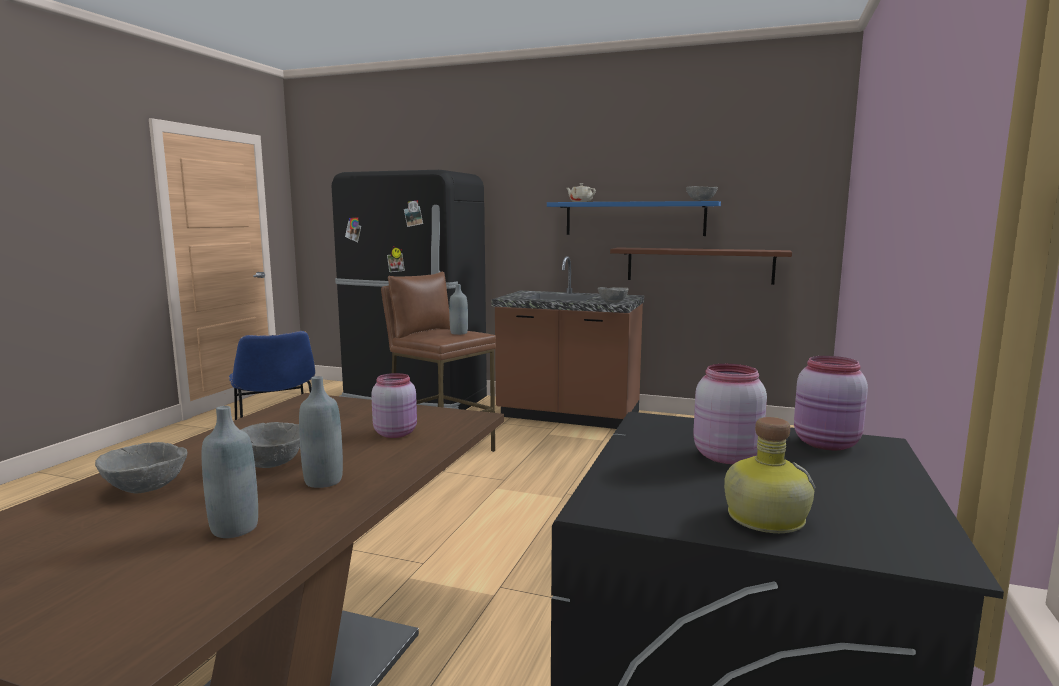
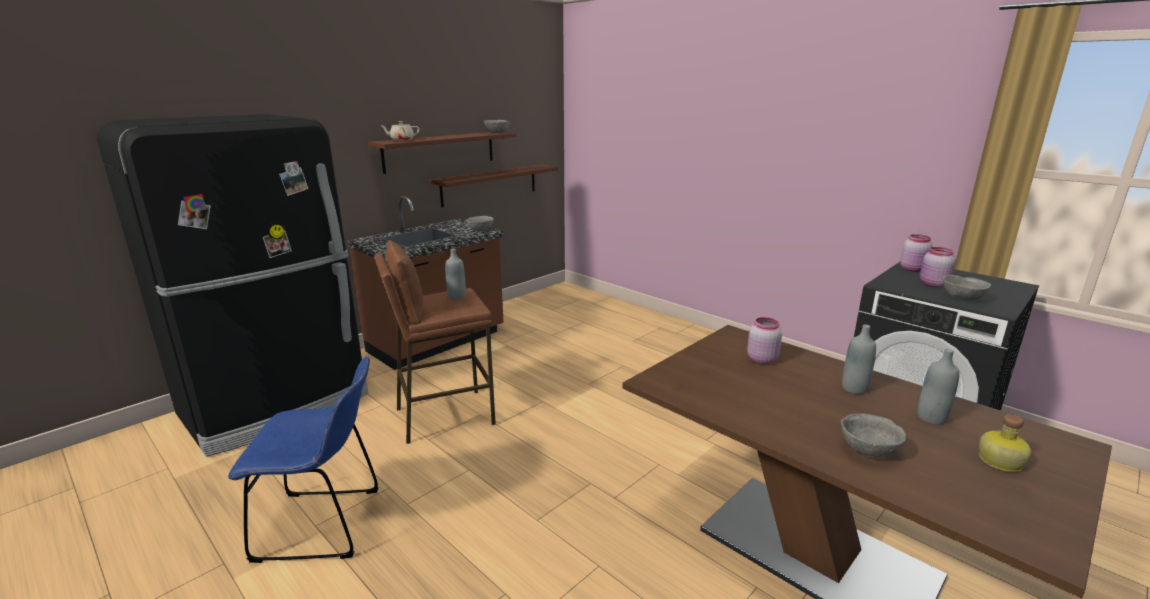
camera: 65 degrees left, 10 degrees up
(270, 463) = (819, 404): grey bowl -> grey bowl (961, 299)
(634, 218) = (440, 151): blue shelf -> brown shelf
(763, 517) = (998, 294): bottle -> bottle (999, 461)

